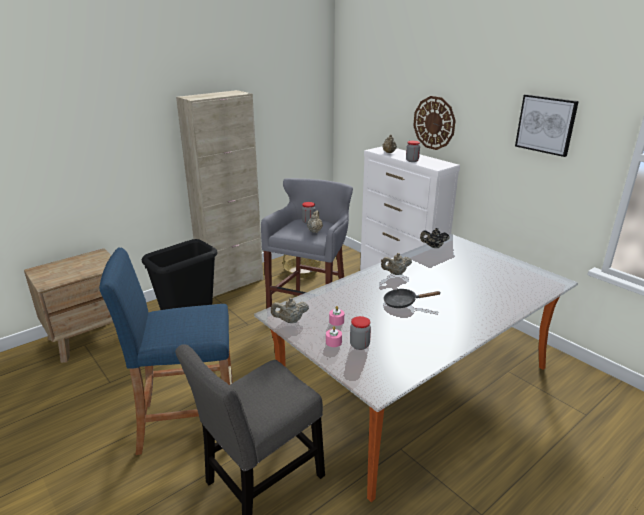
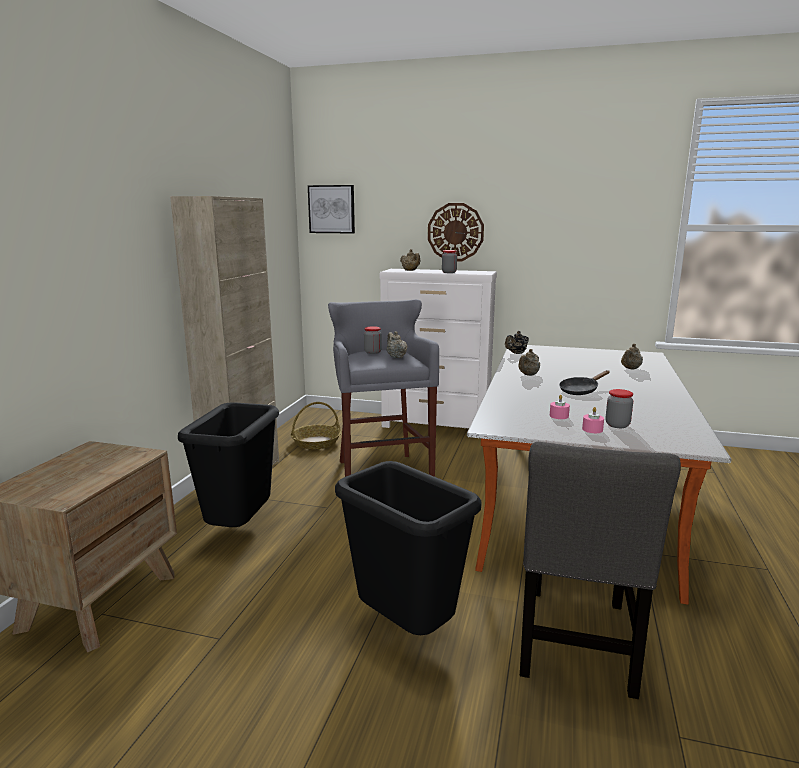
camera: 35 degrees left, 10 degrees down
(188, 422) = (404, 629): blue stool -> black trash can
(290, 321) = (518, 427): beige teapot -> beige teapot (630, 369)
(546, 124) = (590, 213): picture -> picture (332, 209)

